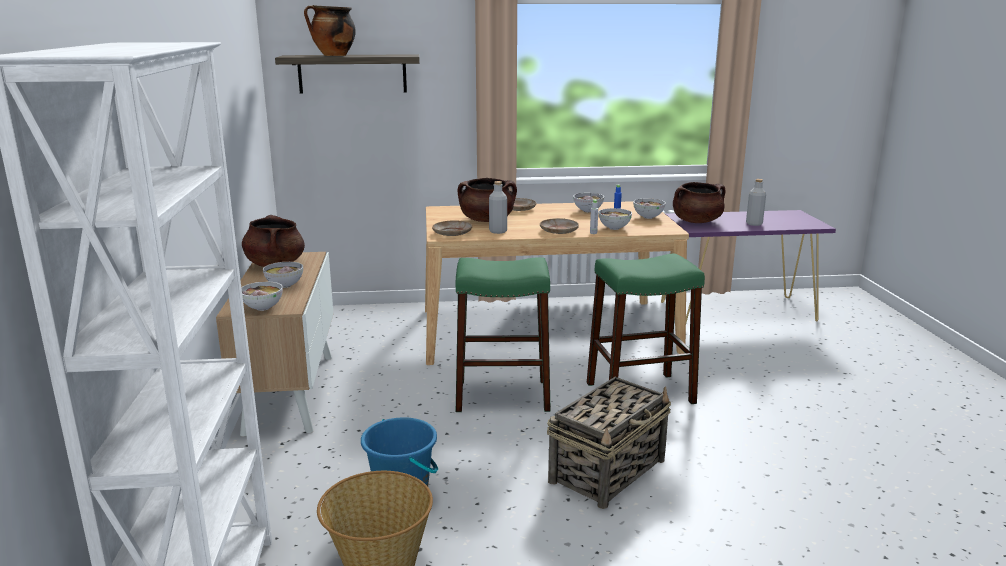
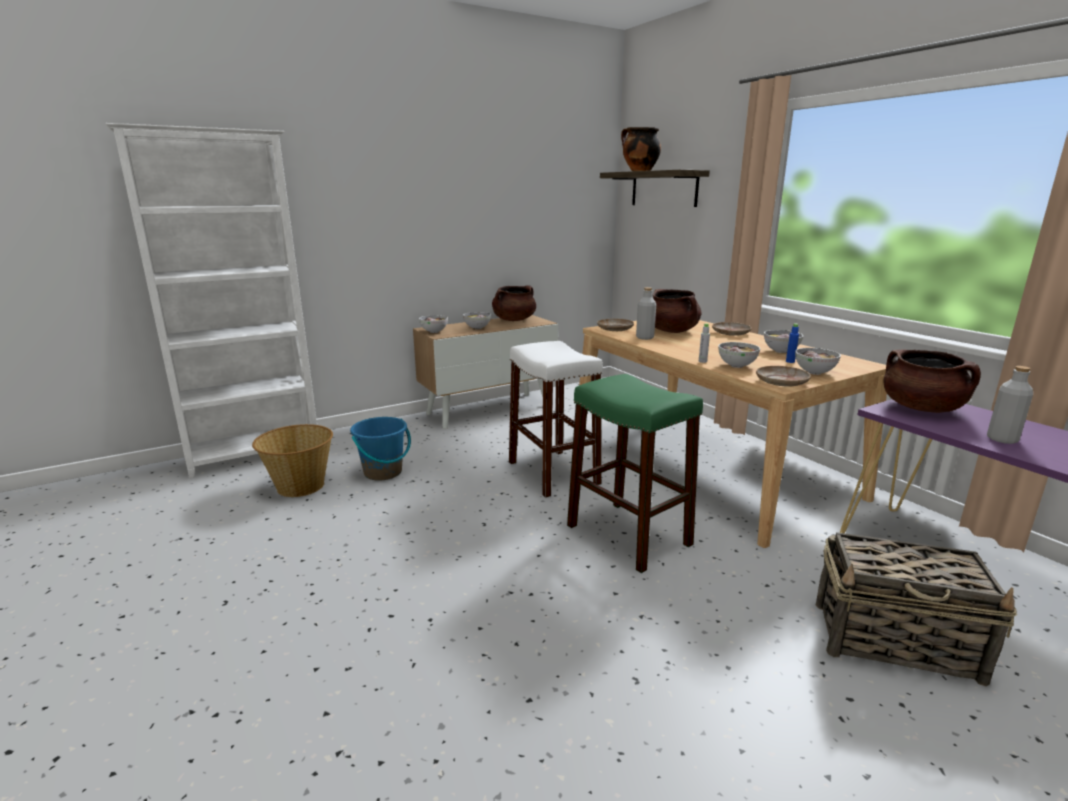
camera: 65 degrees right, 0 degrees up
(502, 395) = (553, 473): green stool -> white stool
(559, 231) = (684, 351): beige plate -> beige plate (781, 382)
(608, 470) = (463, 543): basket -> basket (897, 641)

